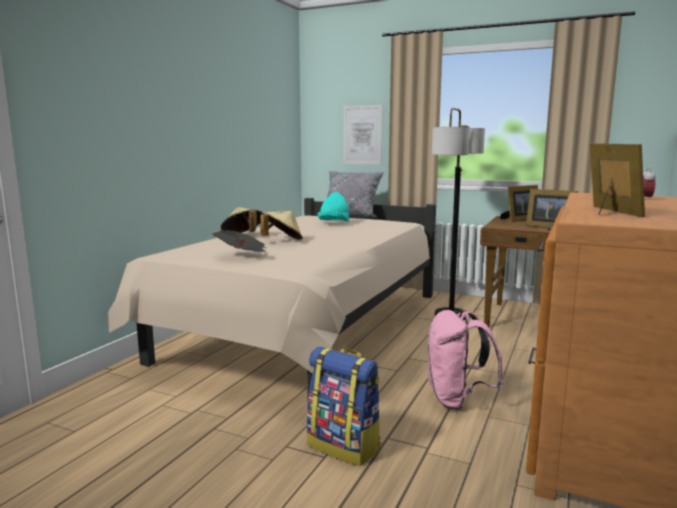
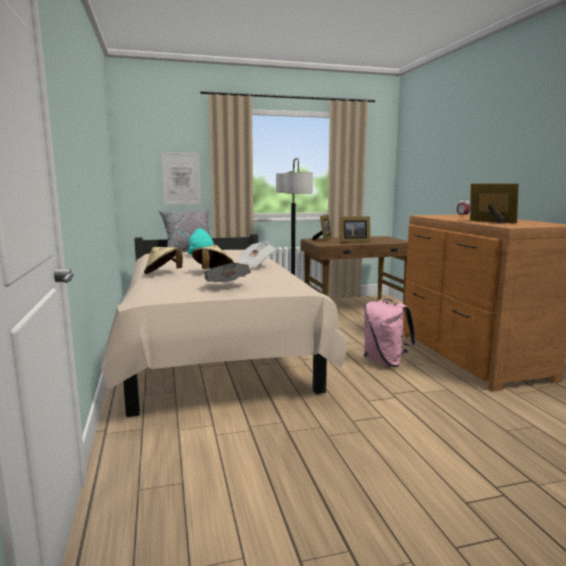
camera: 40 degrees left, 0 degrees up
(340, 240) = (253, 266): none -> newspaper
(344, 446) = (381, 406): backpack -> none

